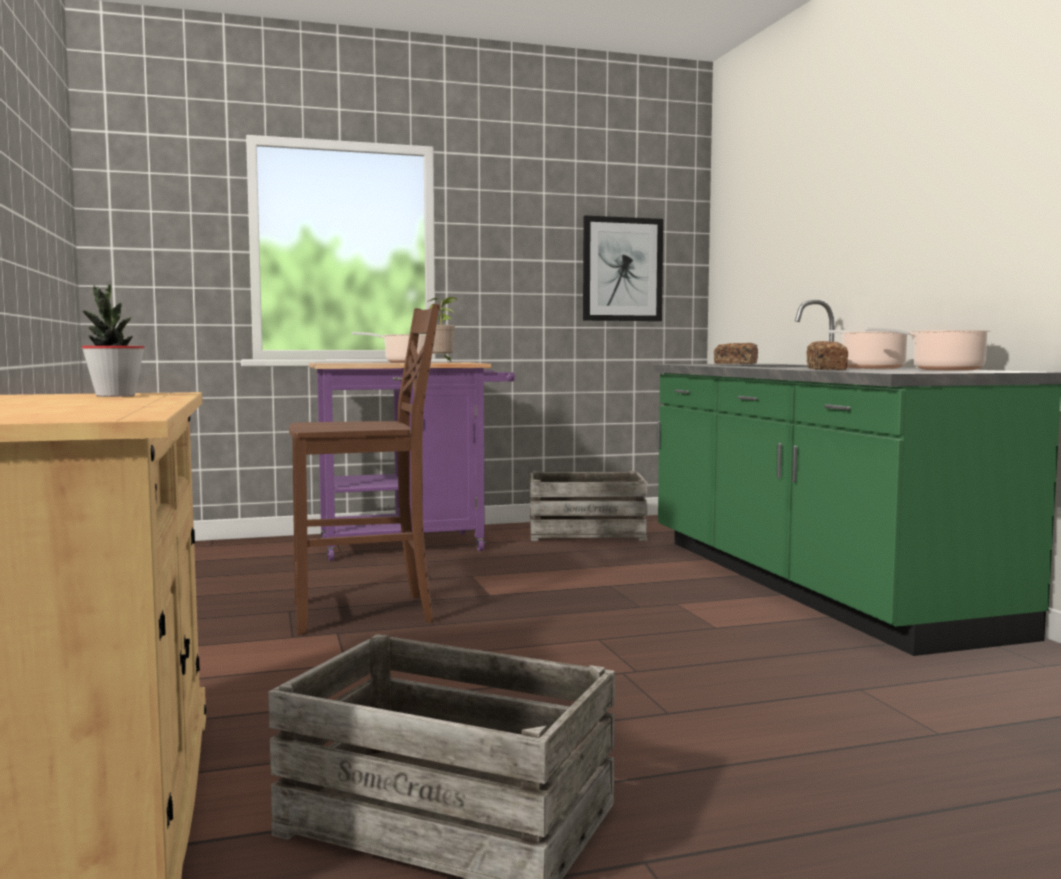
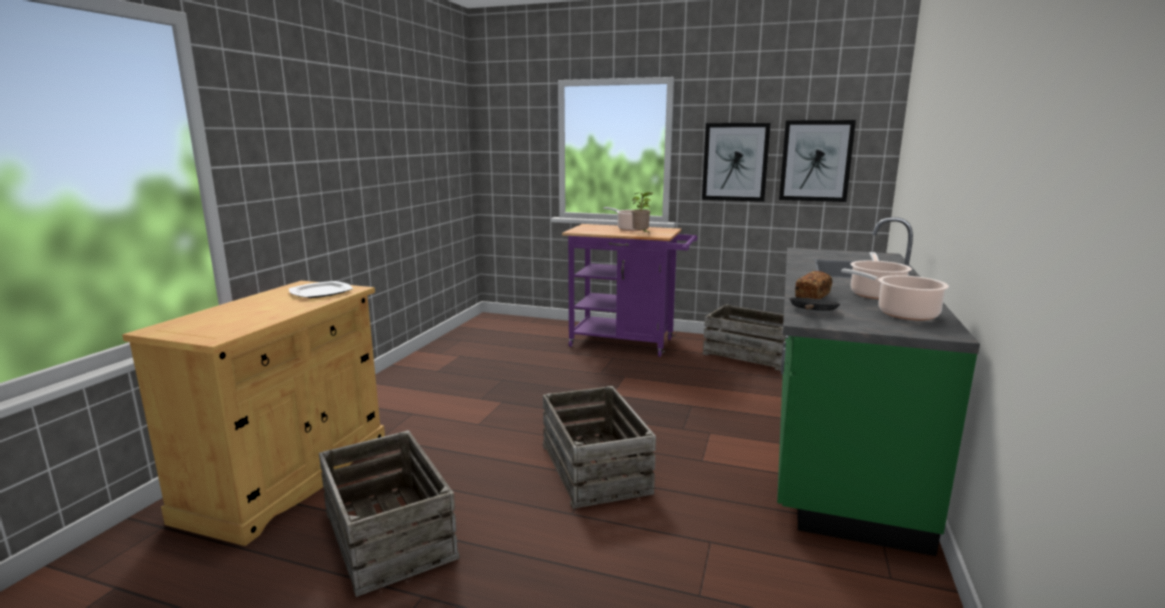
camera: 35 degrees right, 10 degrees up
(115, 395) = (321, 292): potted plant -> plate
(366, 613) = (533, 391): brown chair -> none
(524, 270) = (735, 162): none -> picture
(609, 664) = (596, 468): none -> crate
(735, 363) = (853, 254): bread -> none
(873, 371) = (812, 311): none -> black frying pan

